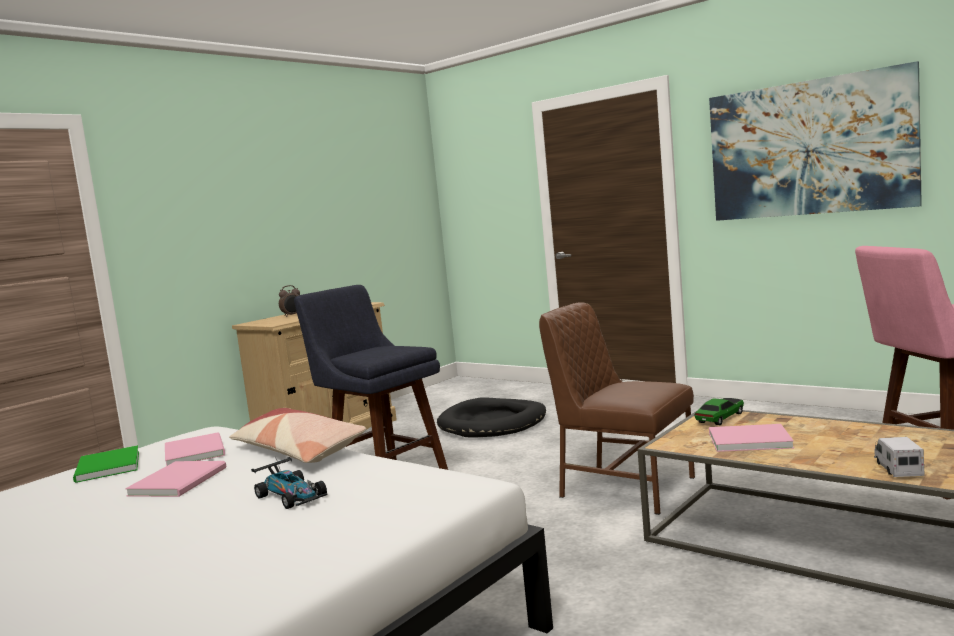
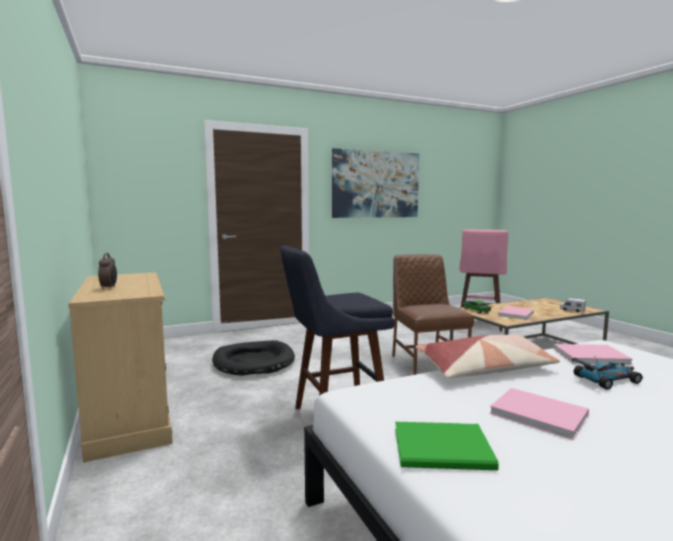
camera: 65 degrees left, 0 degrees up
(196, 451) = (436, 401): pink book -> pink book (587, 355)
(624, 487) = (427, 363): brown chair -> brown chair turned 105 degrees clockwise

